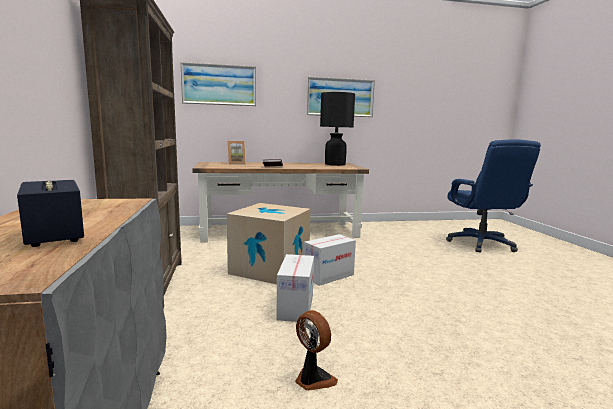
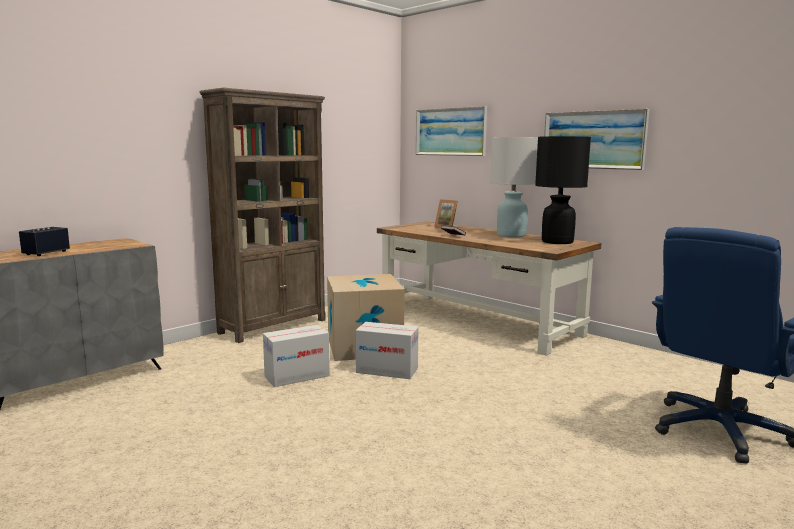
camera: 55 degrees right, 0 degrees up
(297, 164) = (511, 235): none -> white table lamp
(313, 379) = (189, 409): fan -> none

